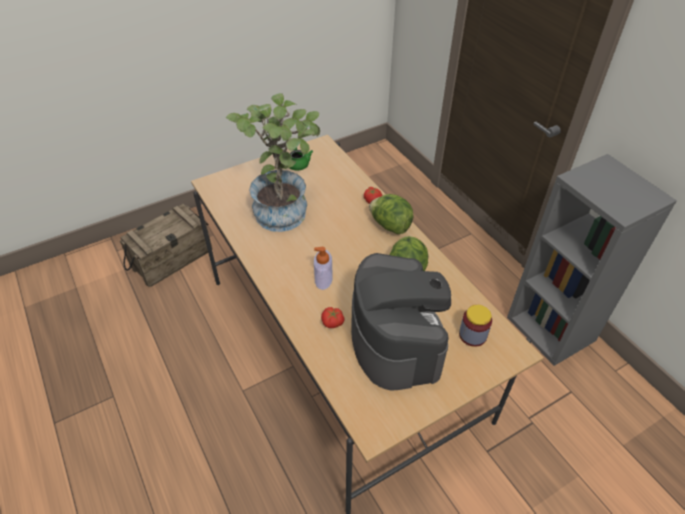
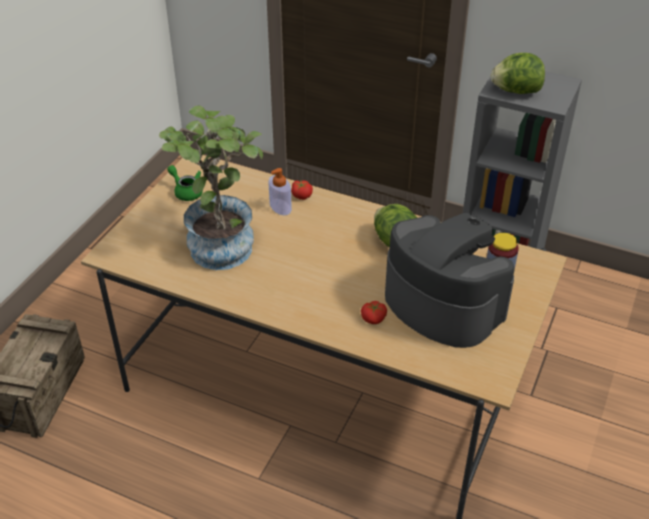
camera: 35 degrees left, 5 degrees down
(323, 279) = (327, 287): soap dispenser -> soap dispenser (280, 207)
(390, 225) = (341, 211): lettuce -> lettuce (516, 91)

